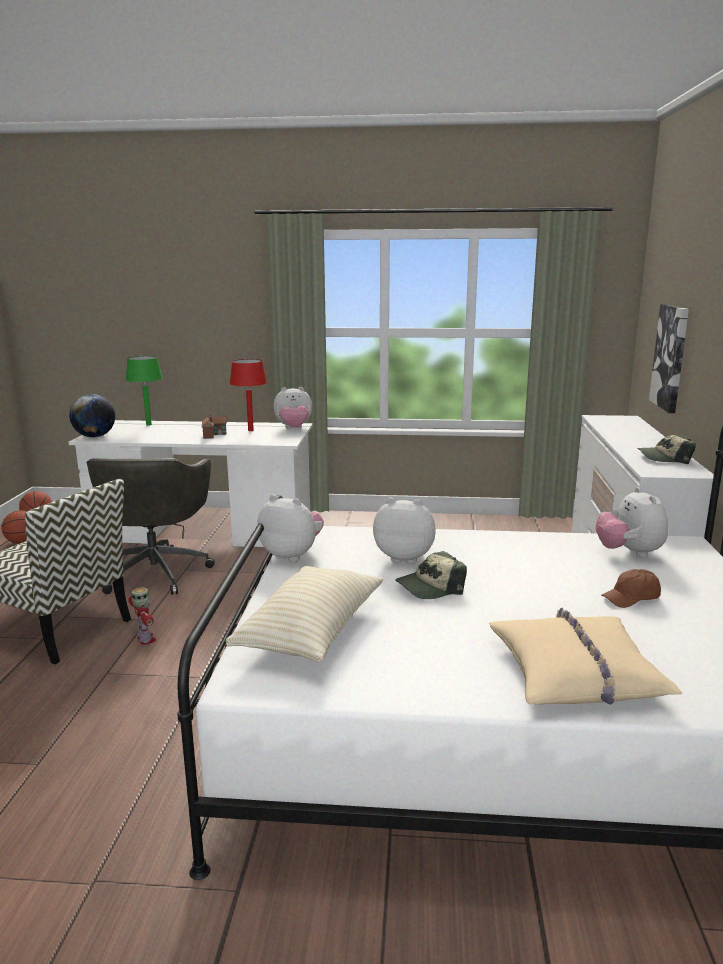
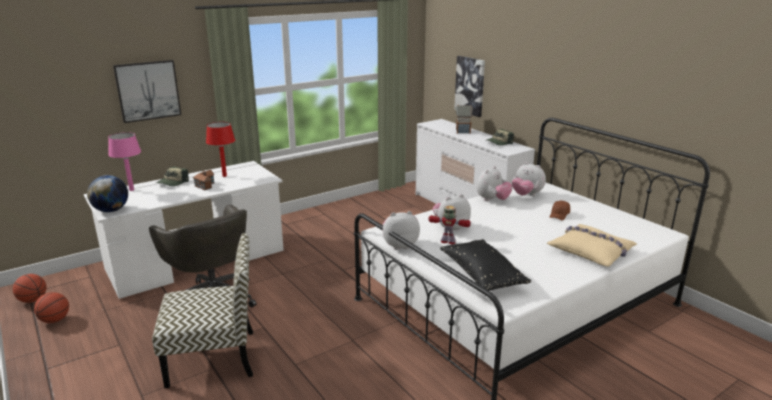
camera: 40 degrees left, 5 degrees up
(145, 639) = (284, 337): toy robot -> toy robot (448, 242)
(148, 425) = (132, 190): green table lamp -> pink table lamp
(198, 313) = (148, 90): none -> picture
(293, 428) = (251, 167): plush toy -> plush toy (492, 200)
(311, 631) = (482, 276): beige pillow -> black pillow
(430, 587) = (487, 238): cap -> cap (172, 182)
(634, 434) = (462, 131): none -> toy house

